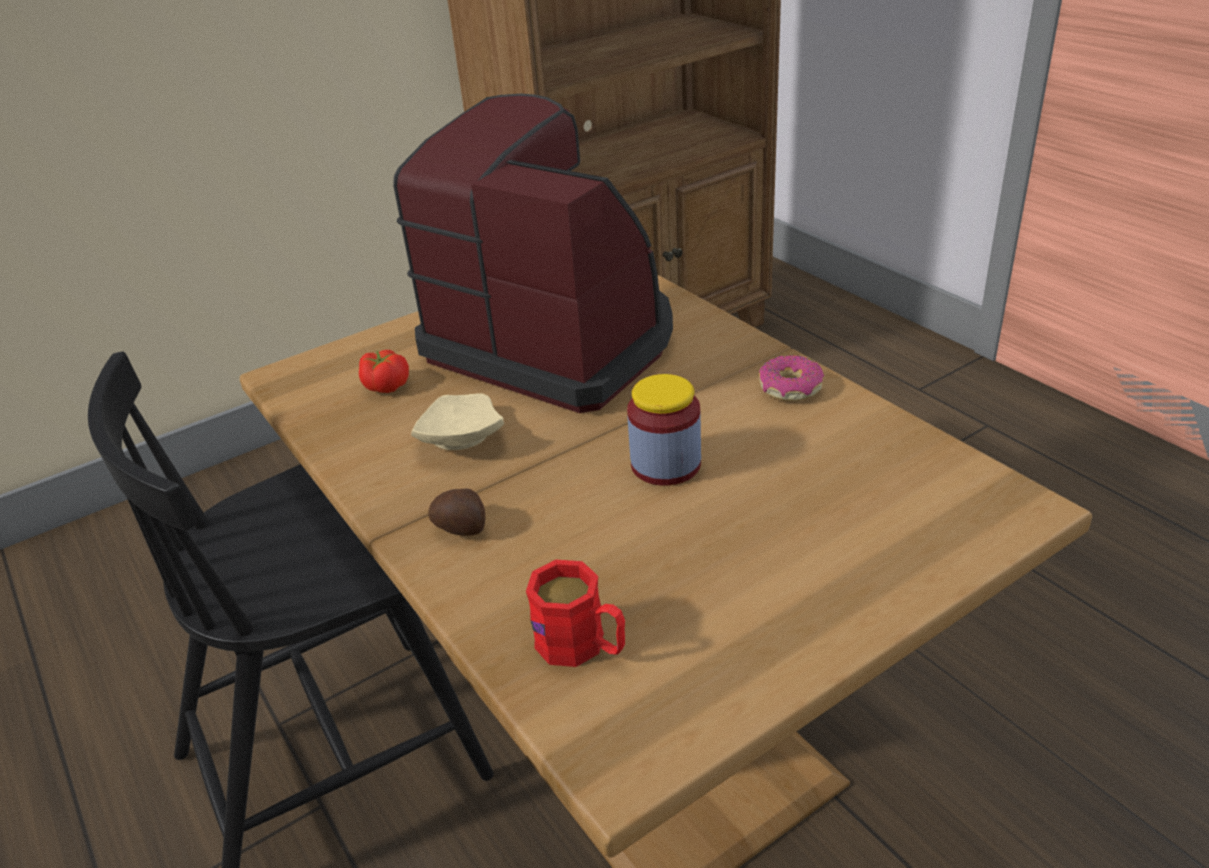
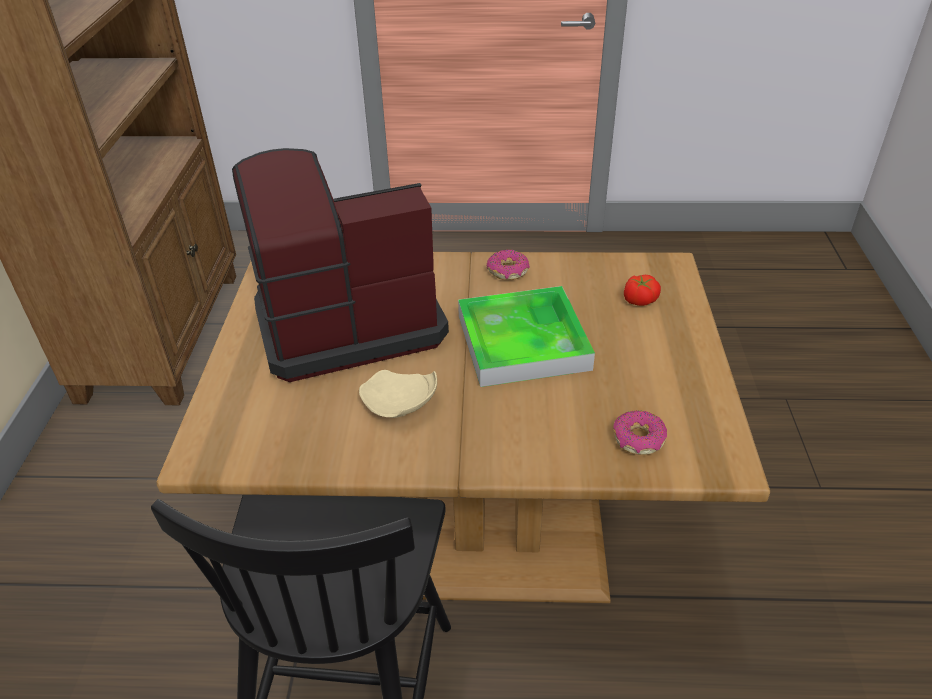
camera: 55 degrees left, 5 degrees up
(387, 385) = (289, 411): tomato -> tomato (639, 299)
(462, 528) = (492, 441): potato -> none
(582, 646) = (638, 439): red mug -> donut
(665, 464) = (523, 342): jar -> tray

